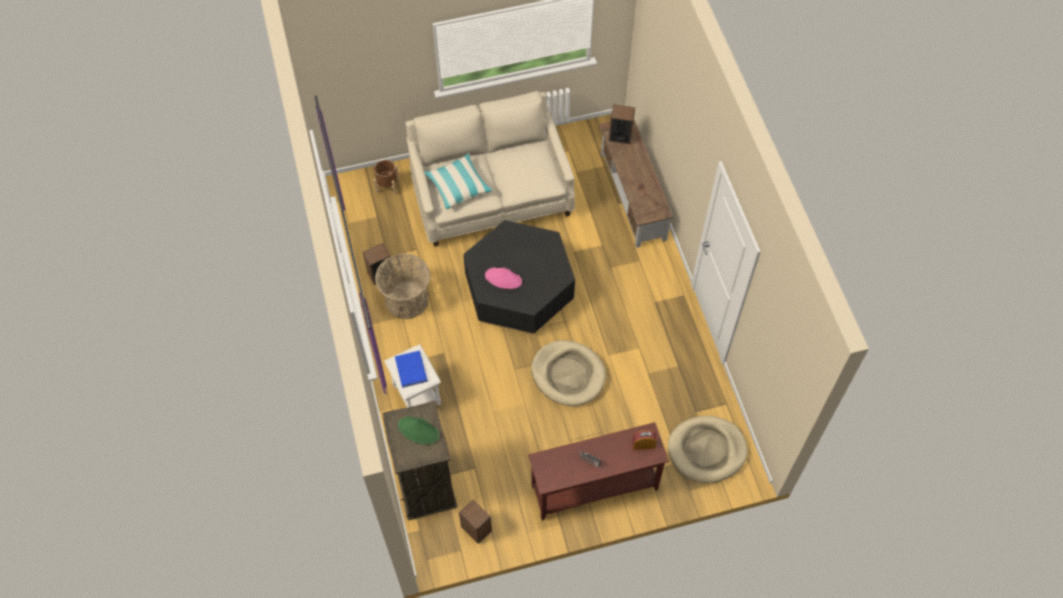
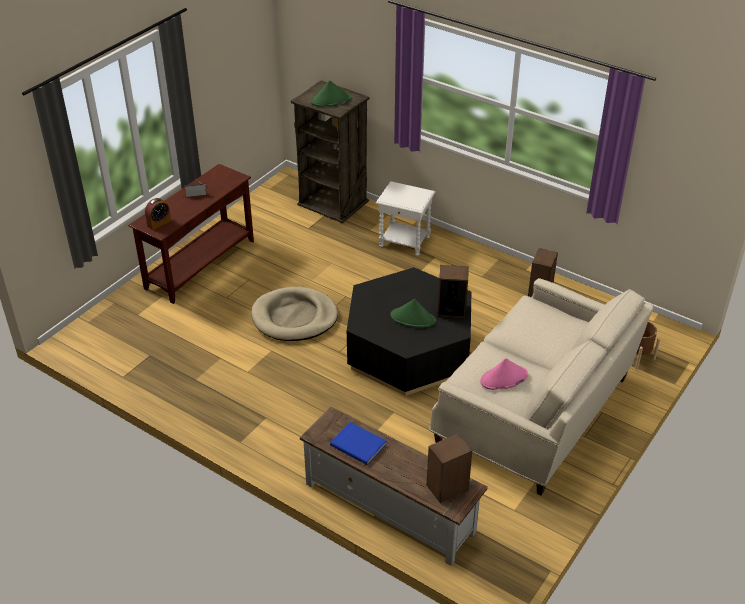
camera: 140 degrees right, 20 degrees down
(406, 299) = (494, 288): basket -> none
(410, 370) = (407, 195): blue book -> blue book (359, 444)
(458, 186) = (543, 323): pillow -> none
(476, 529) = (270, 202): speaker -> speaker (451, 310)
(503, 278) = (412, 294): pink hat -> pink hat (503, 378)
(523, 258) = (413, 318): none -> green hat
(706, 450) = (118, 334): beige dog bed -> none

